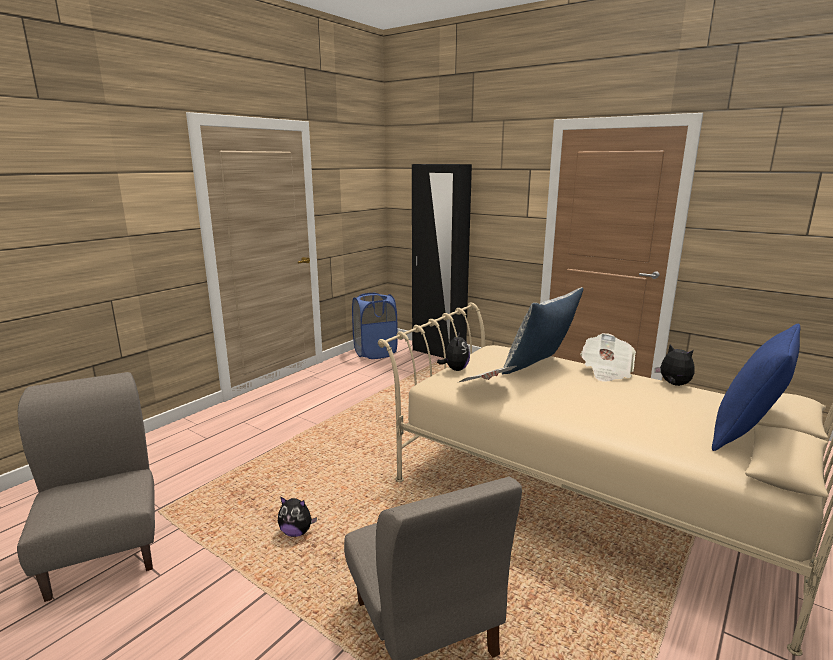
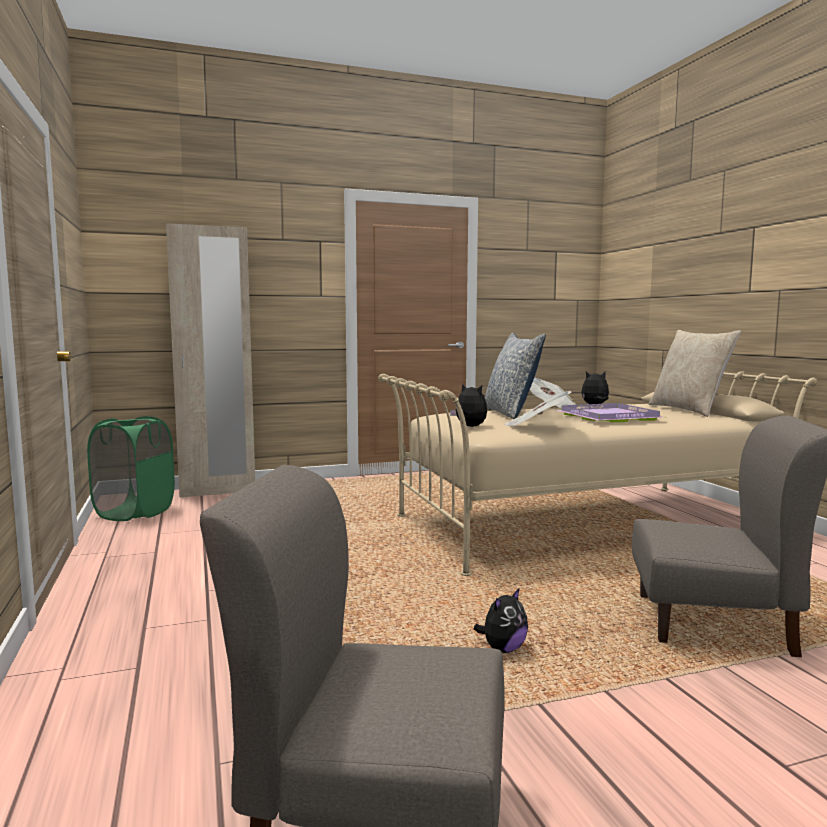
camera: 55 degrees left, 10 degrees down
(375, 353) = (135, 512): blue laundry basket -> green laundry basket
(438, 352) = (217, 491): black wardrobe -> beige wardrobe
(597, 405) = (611, 417): none -> purple tray
(746, 434) = (689, 410): blue pillow -> beige pillow

